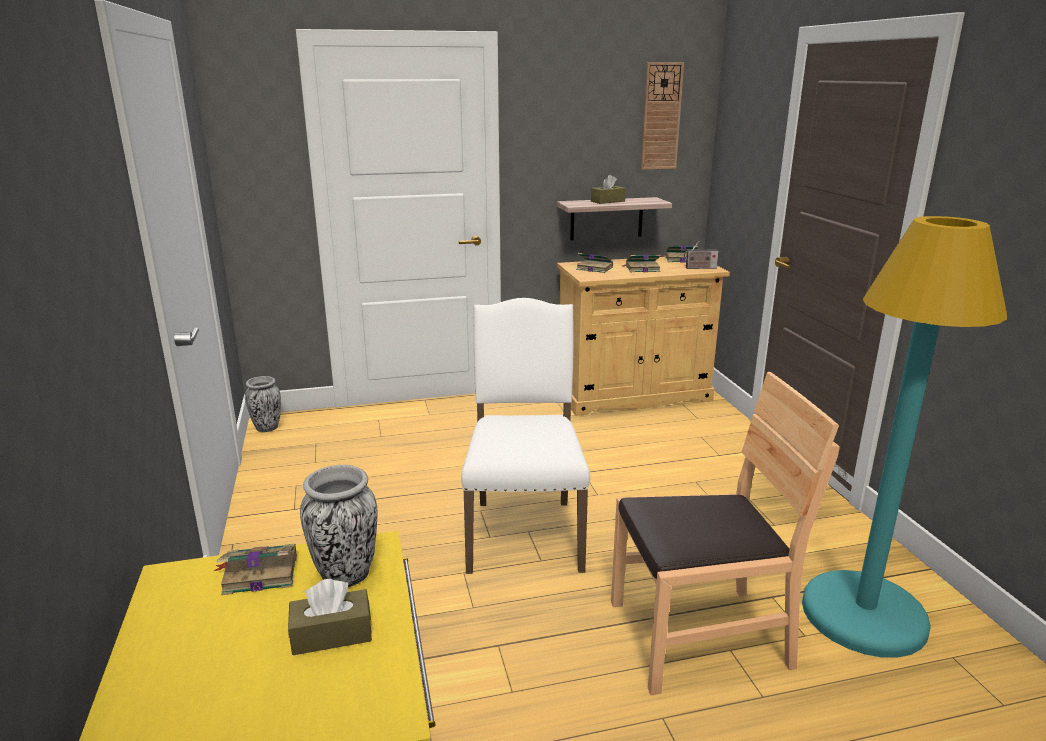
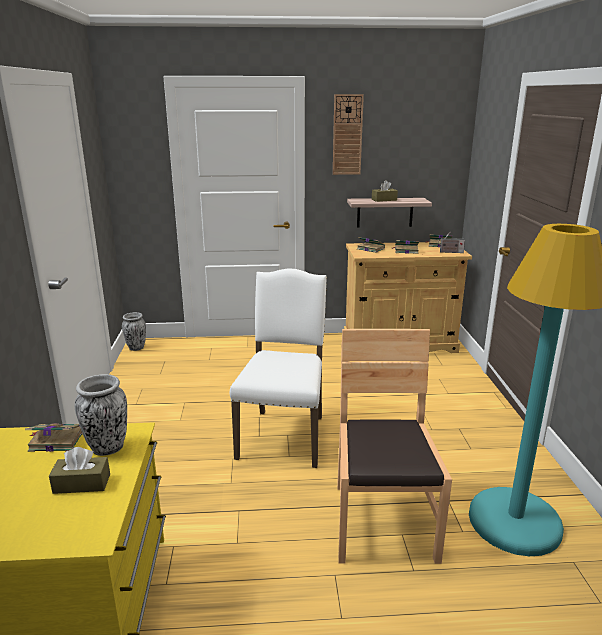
camera: 10 degrees right, 0 degrees up
(661, 116) = (428, 138): wall clock -> wall clock (347, 135)
(698, 636) = (382, 522): brown chair -> brown chair turned 90 degrees counterclockwise

